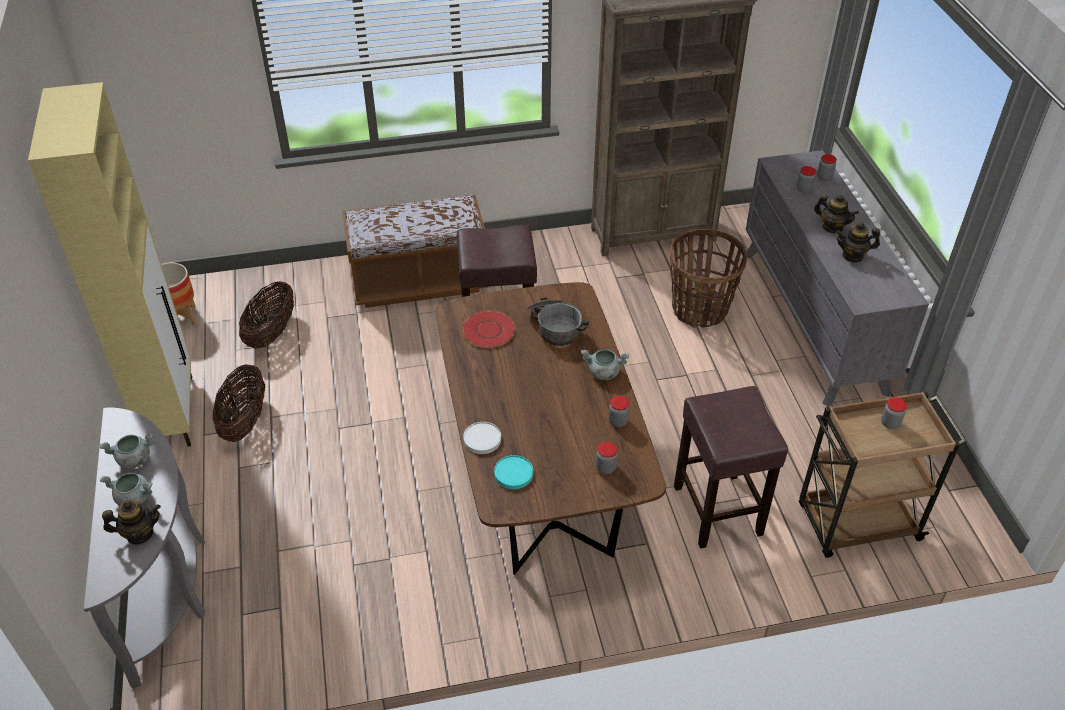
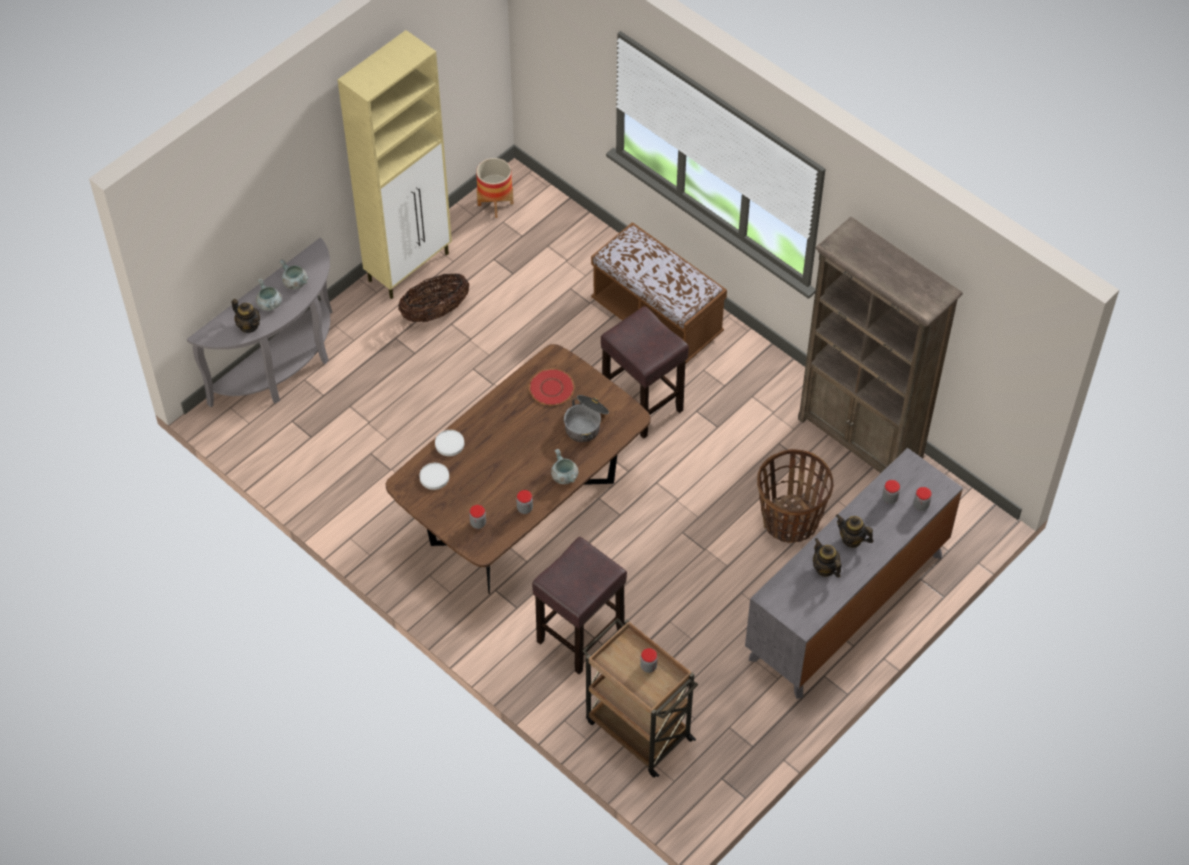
camera: 55 degrees right, 10 degrees up
(271, 333) = (526, 267): basket -> none
(514, 474) = (434, 477): turquoise plate -> white plate
(832, 227) = (852, 539): teapot -> teapot turned 120 degrees clockwise

